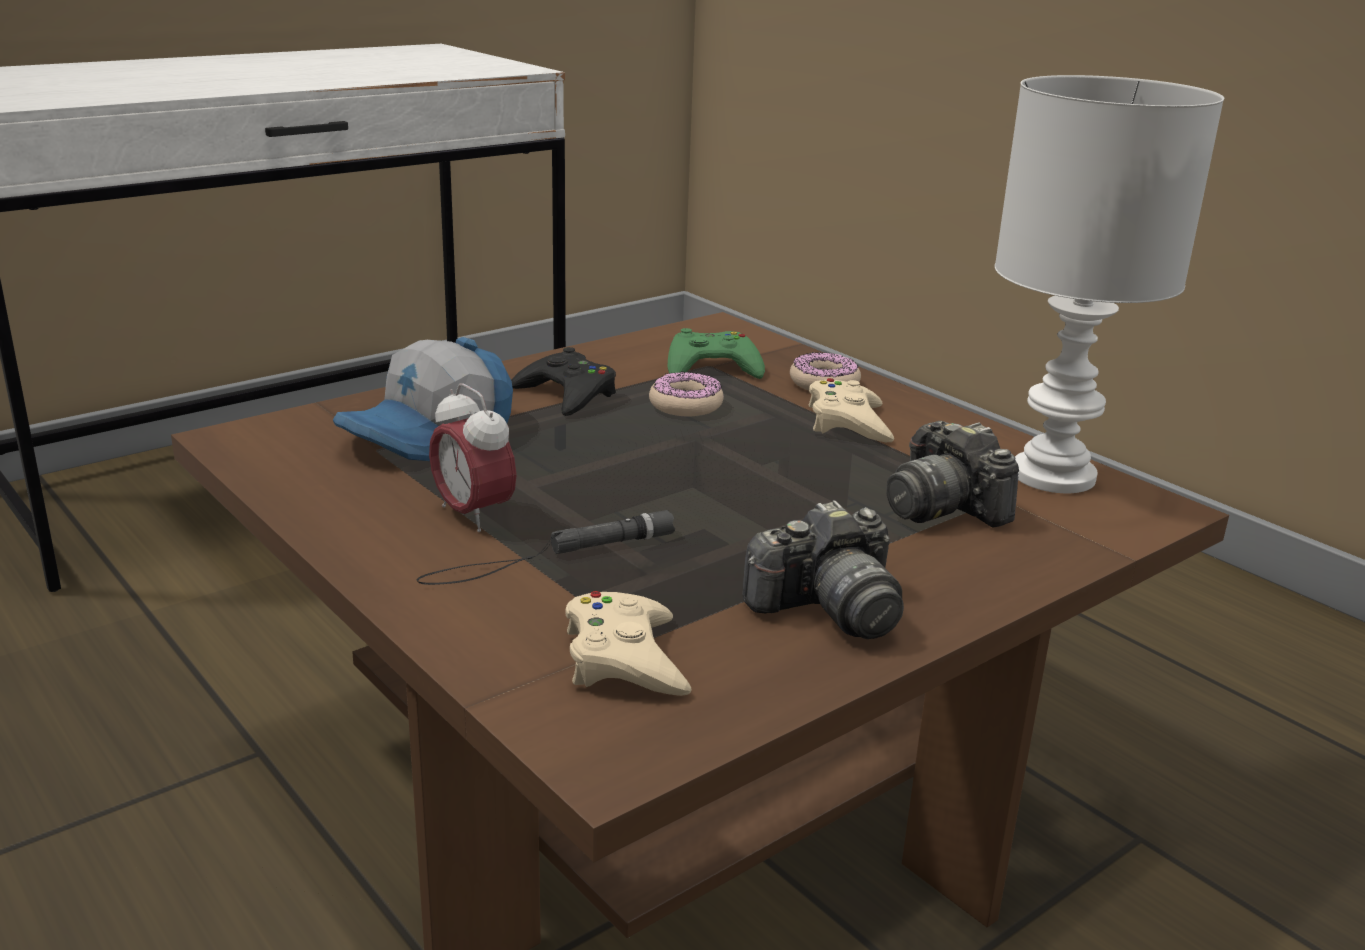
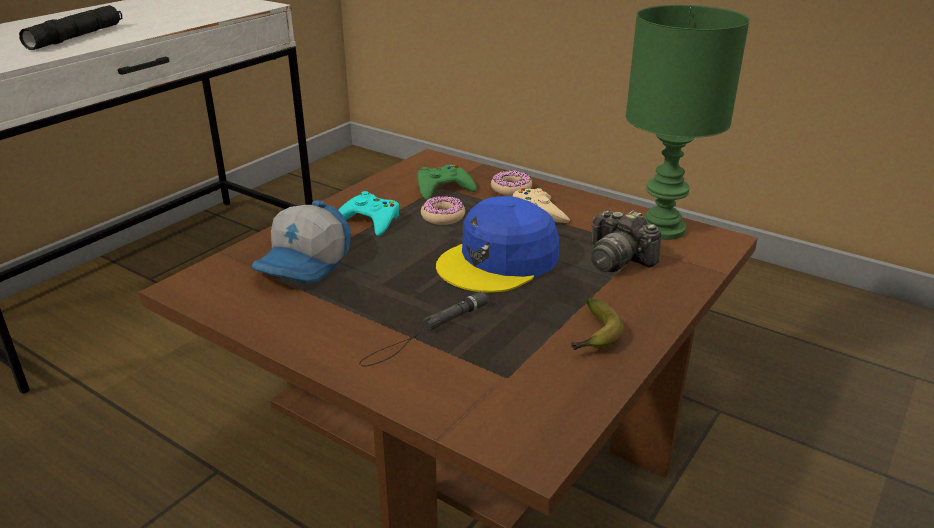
camera: 15 degrees left, 5 degrees up
(225, 79) = (76, 37): none -> black flashlight
(473, 515) = (365, 314): alarm clock -> none
(567, 394) = (370, 220): black game controller -> turquoise game controller
(624, 658) = (505, 390): beige game controller -> none
(737, 478) = (499, 261): none -> blue cap
(828, 610) = (594, 336): camera -> banana
(1055, 475) = (662, 228): white table lamp -> green table lamp

